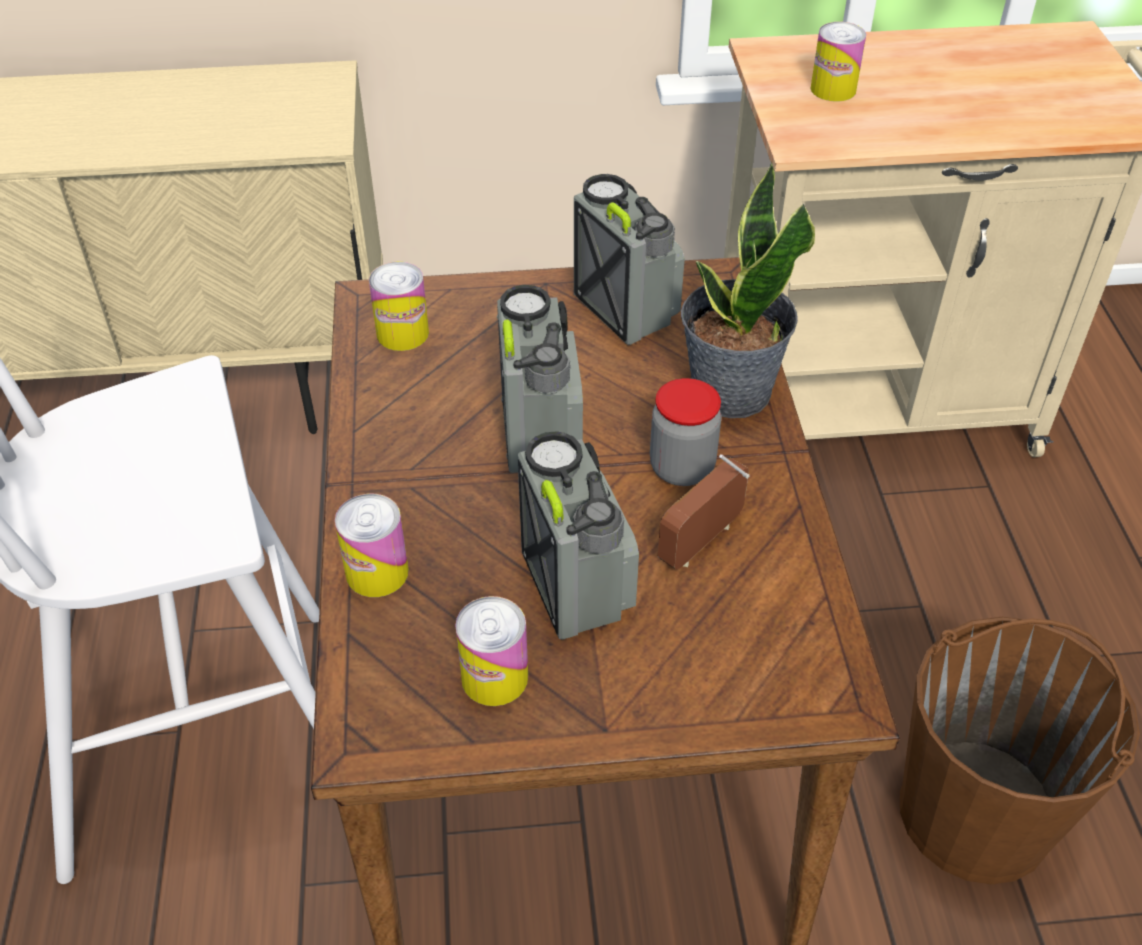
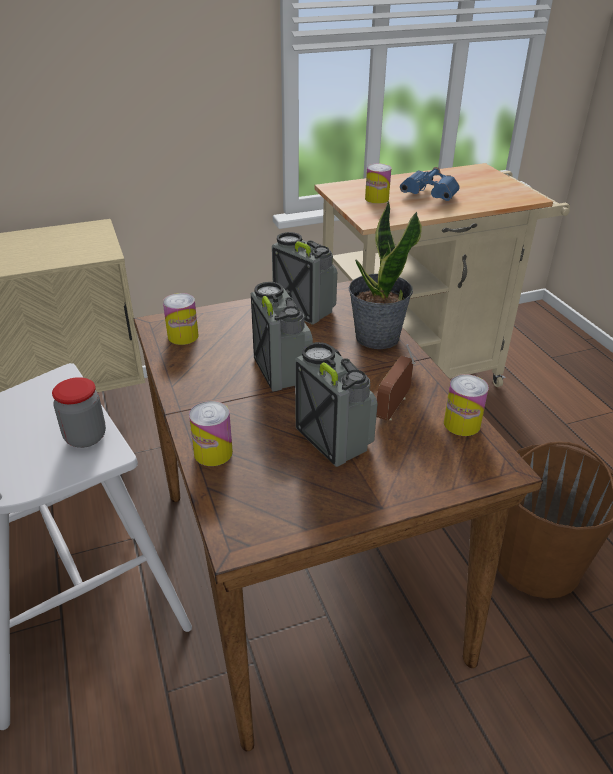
camera: 15 degrees left, 10 degrees down
(494, 677) = (305, 493): can -> can (462, 424)
(681, 468) = (367, 375): jar -> jar (85, 437)
(942, 96) = (431, 196): none -> blue binoculars

